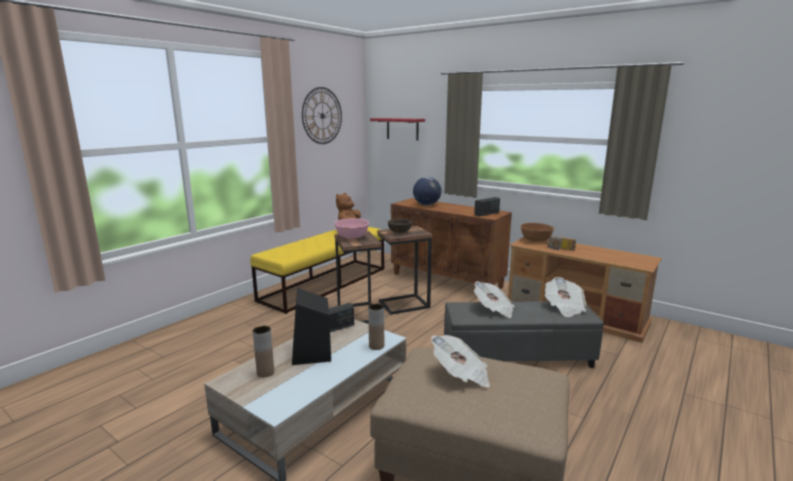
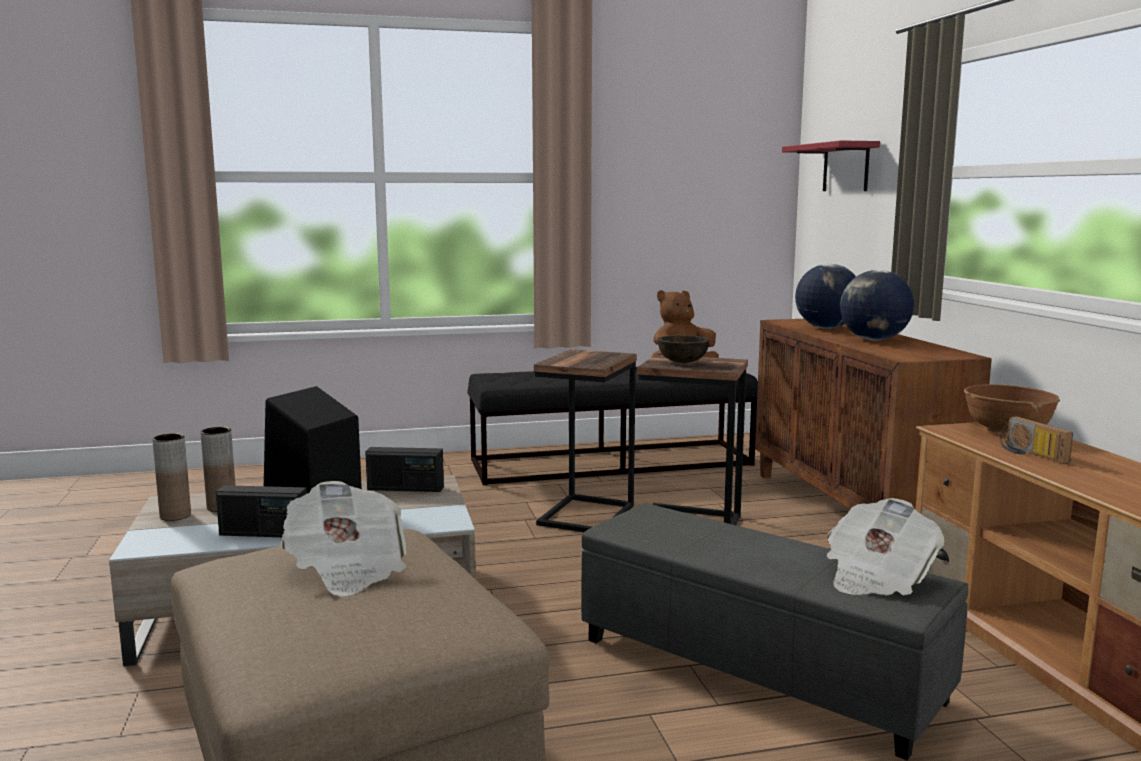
camera: 40 degrees right, 5 degrees down
(322, 116) = (676, 141): wall clock -> none
(325, 284) = (612, 462): yellow bench -> black bench
(352, 237) = (582, 356): pink bowl -> none
(376, 346) = (408, 524): brown vase -> brown vase (175, 516)
(458, 209) = (874, 340): none -> globe
(487, 214) = (914, 353): radio -> radio (264, 533)
(494, 310) = (705, 536): newspaper -> none

